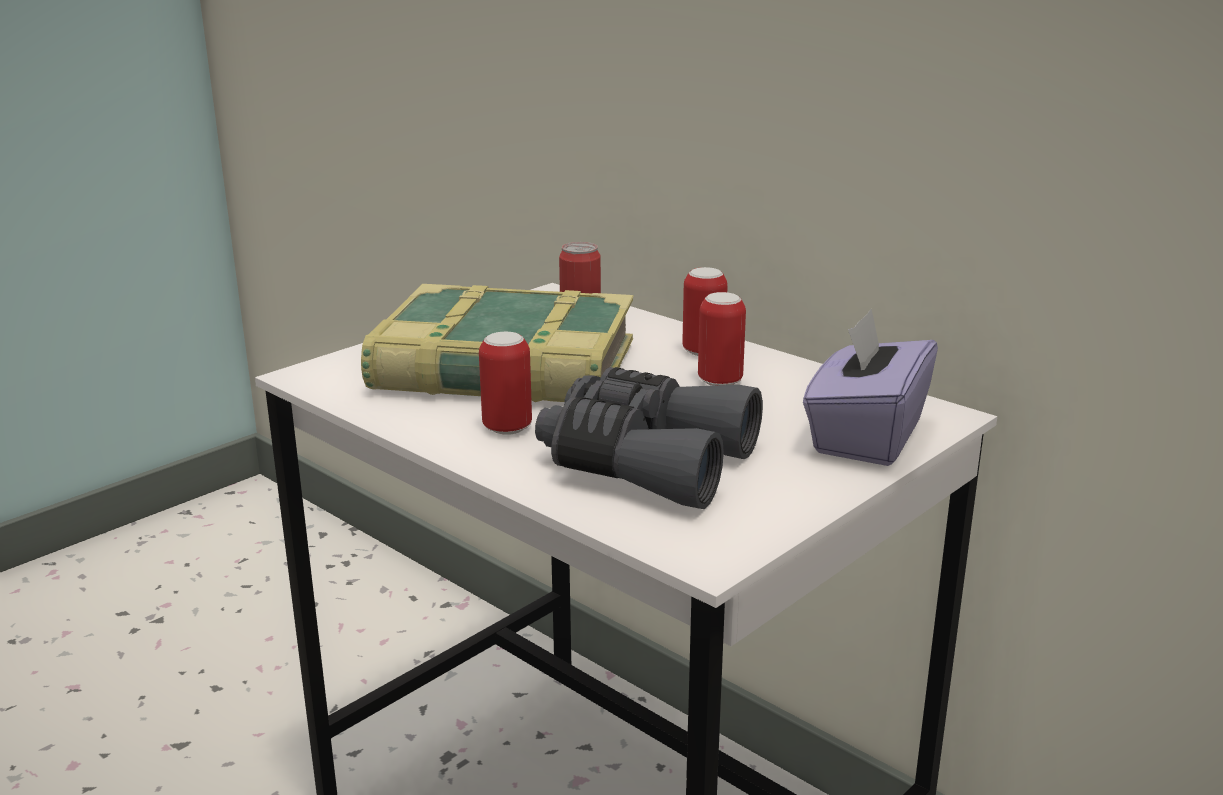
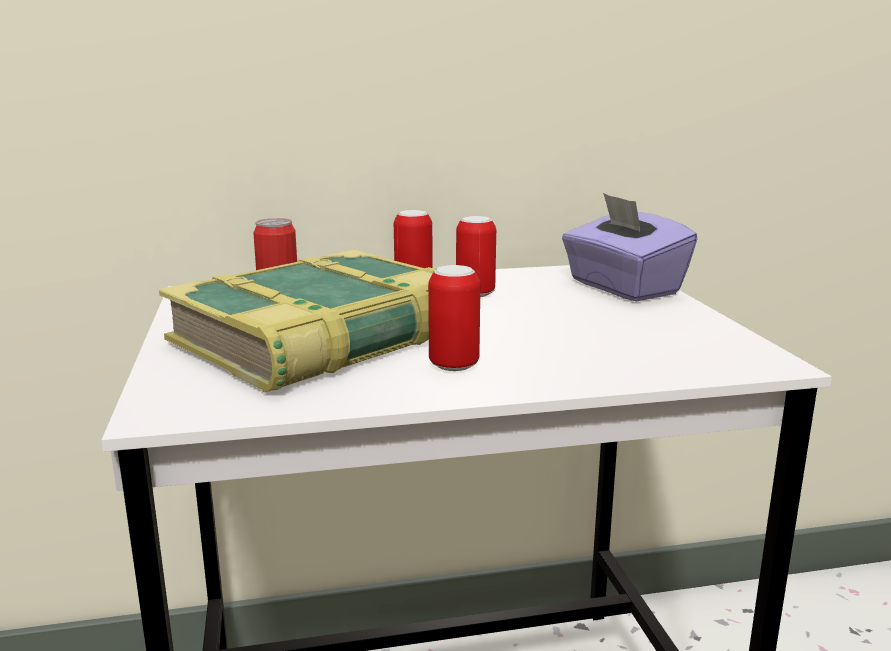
camera: 55 degrees left, 5 degrees down
(644, 462) = (588, 342): grey binoculars -> none

